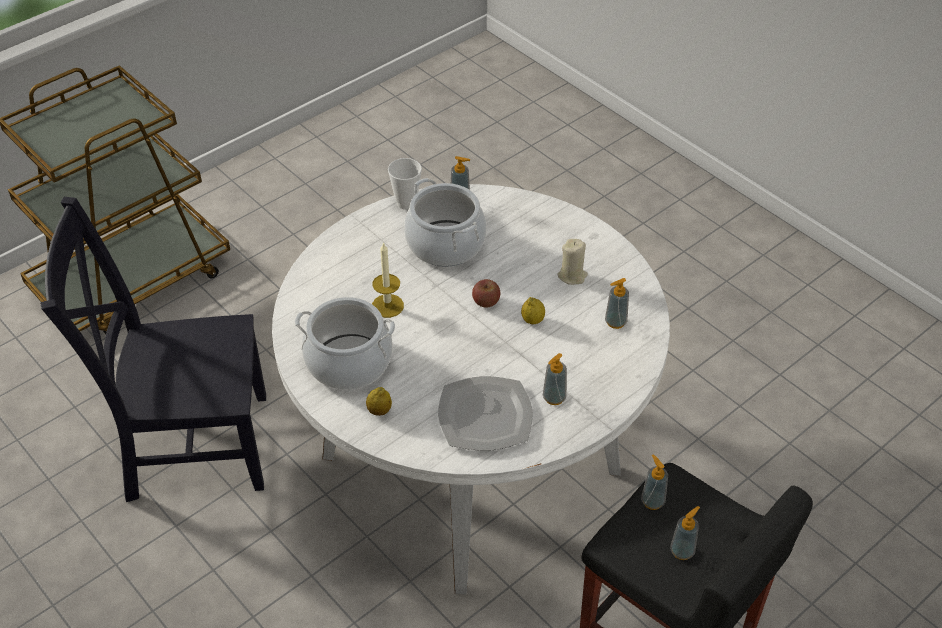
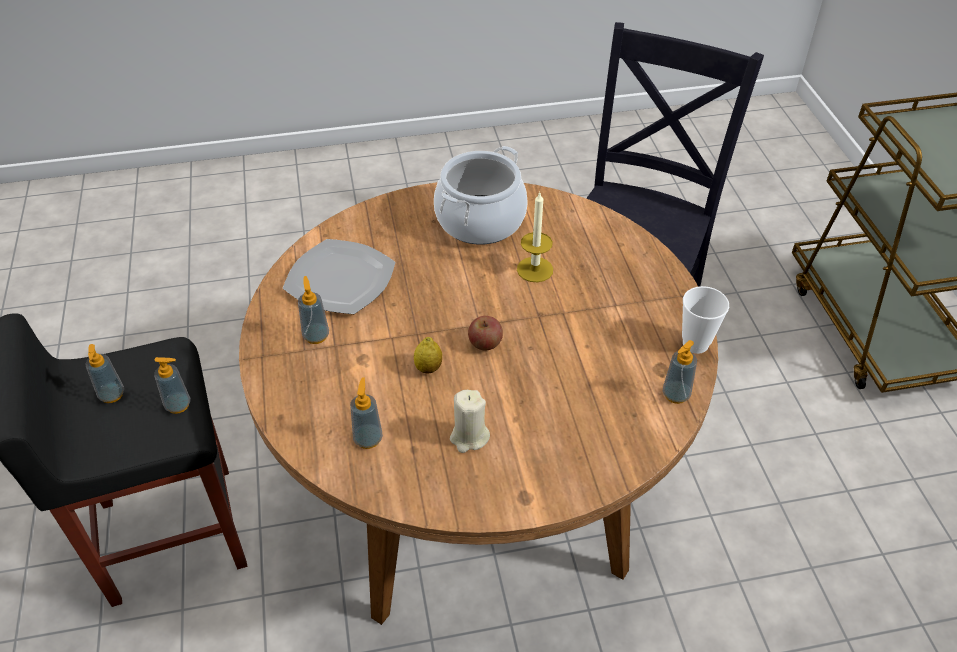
camera: 120 degrees right, 0 degrees up
(379, 411) = (407, 219): lemon -> none
(445, 244) = (600, 348): cooking pot -> none
(470, 463) = (478, 491): white dining table -> brown dining table

